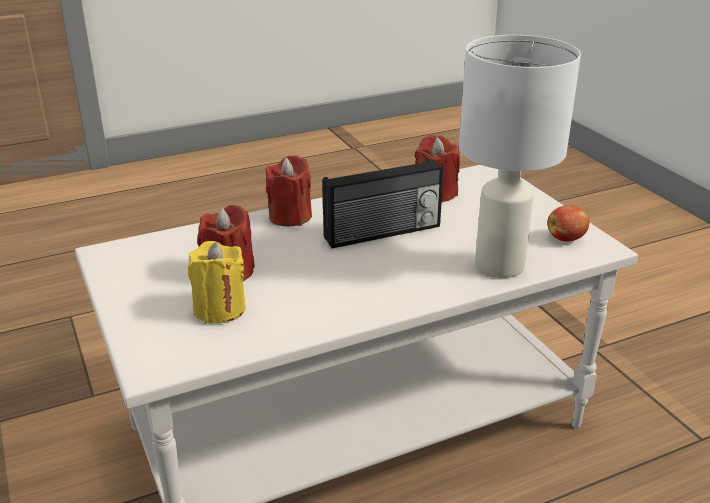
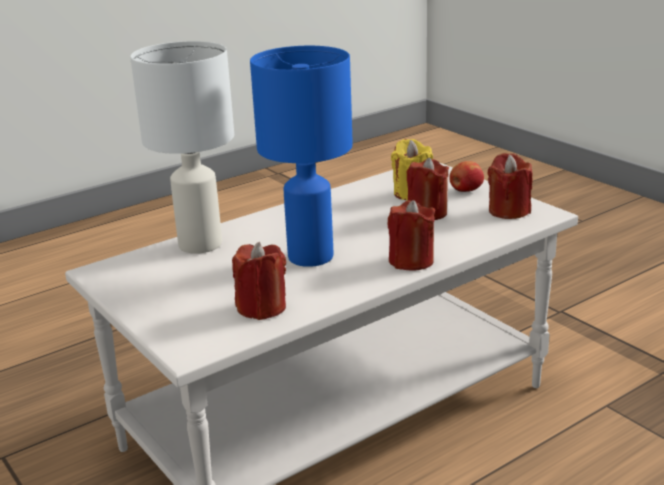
camera: 170 degrees right, 5 degrees down
(138, 261) = (508, 211): none -> red candle
(383, 233) = (310, 257): radio -> blue table lamp
(566, 238) = (128, 274): apple -> apple (465, 191)

